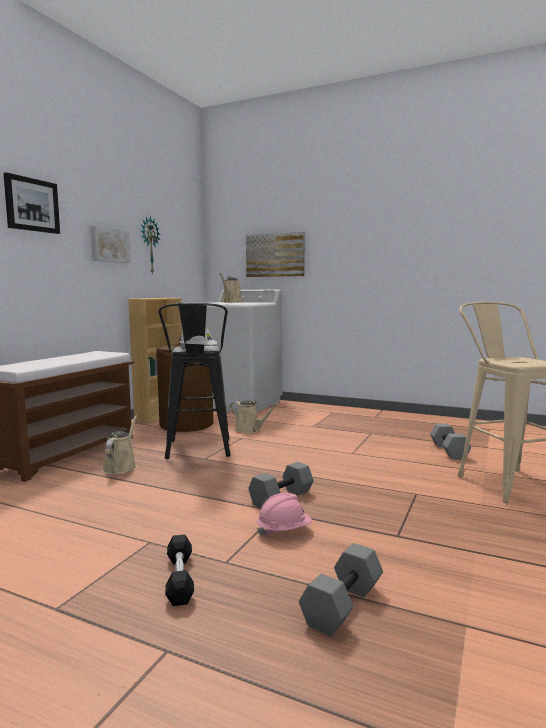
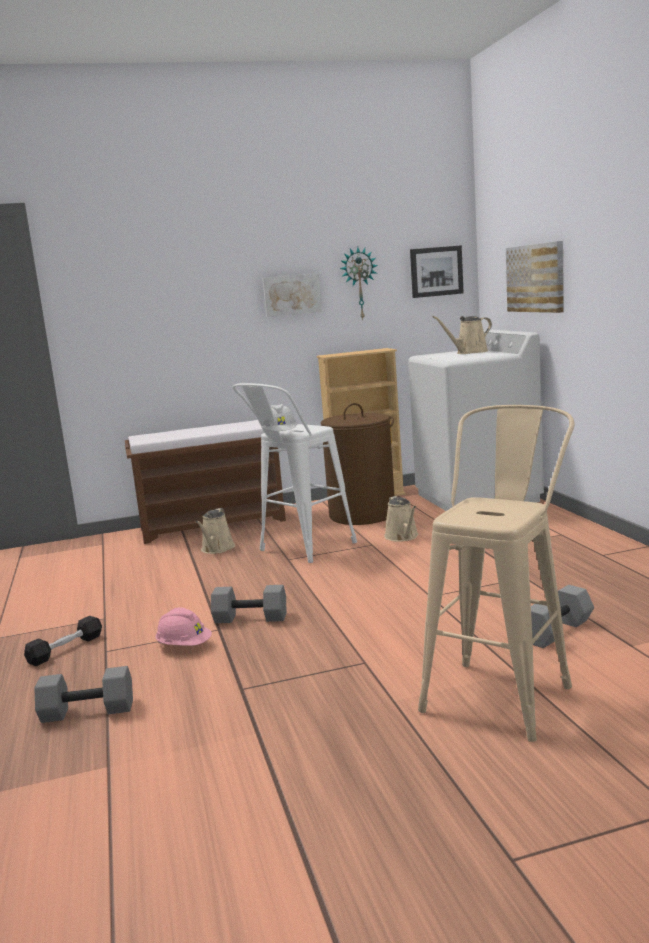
camera: 50 degrees right, 5 degrees up
(31, 205) = (185, 271): picture -> picture (436, 271)
(121, 467) = (217, 549): beige watering can -> beige watering can turned 135 degrees clockwise
(198, 451) = (300, 550): black stool -> white stool

